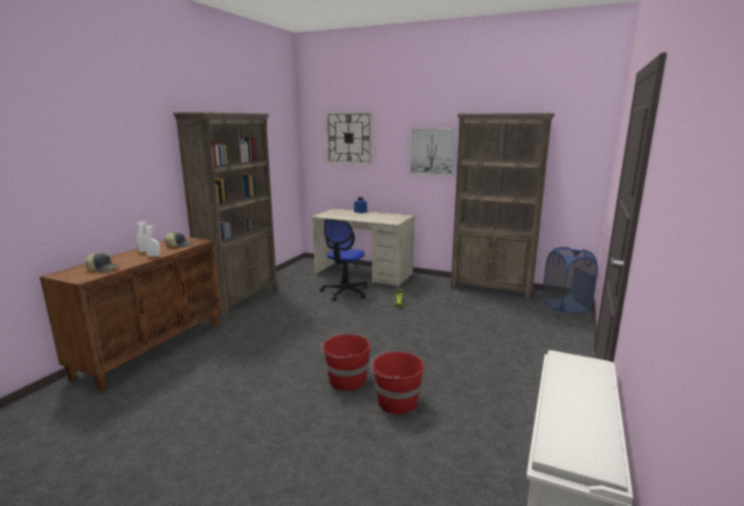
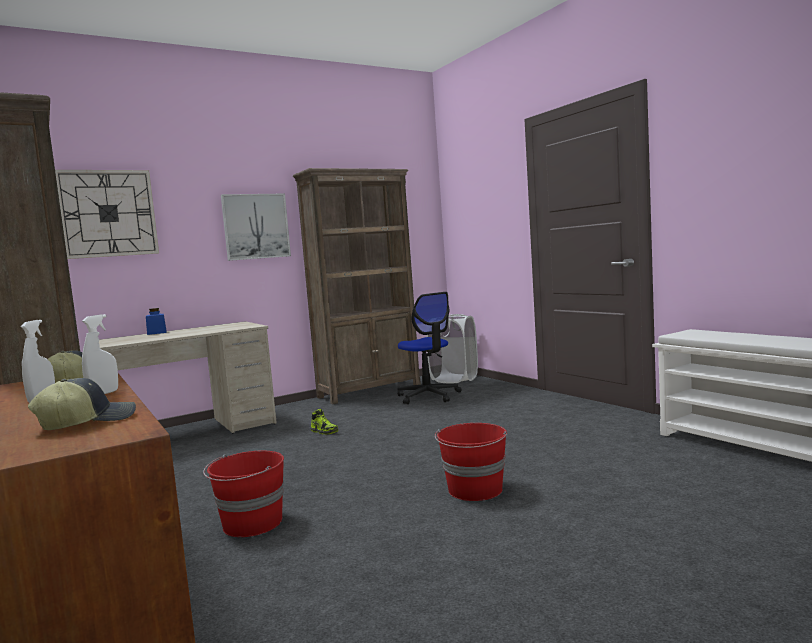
camera: 55 degrees left, 10 degrees down
(345, 292) = (225, 452): office chair -> office chair (428, 396)
(396, 402) = (552, 473): red bucket -> red bucket (251, 524)
(565, 306) = (454, 379): blue laundry basket -> white laundry basket

